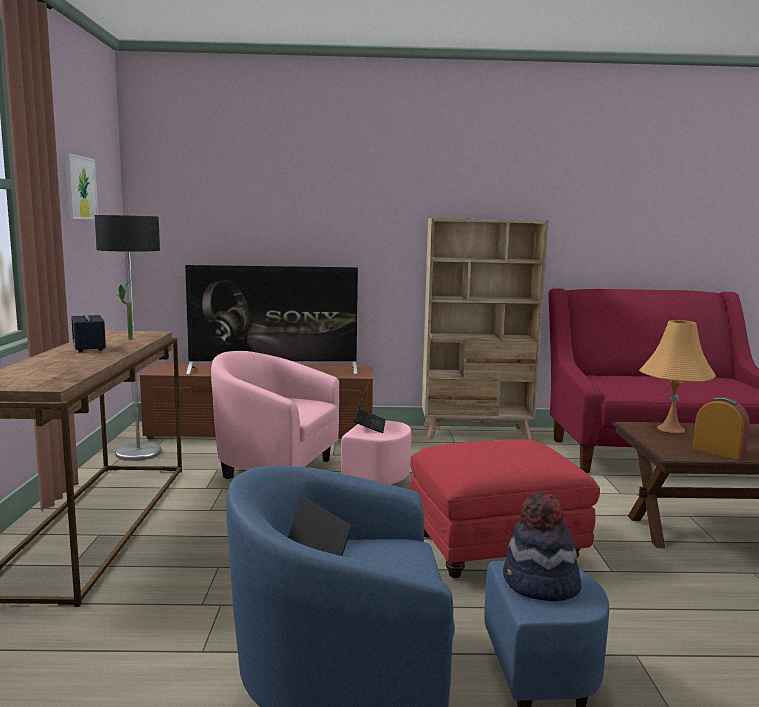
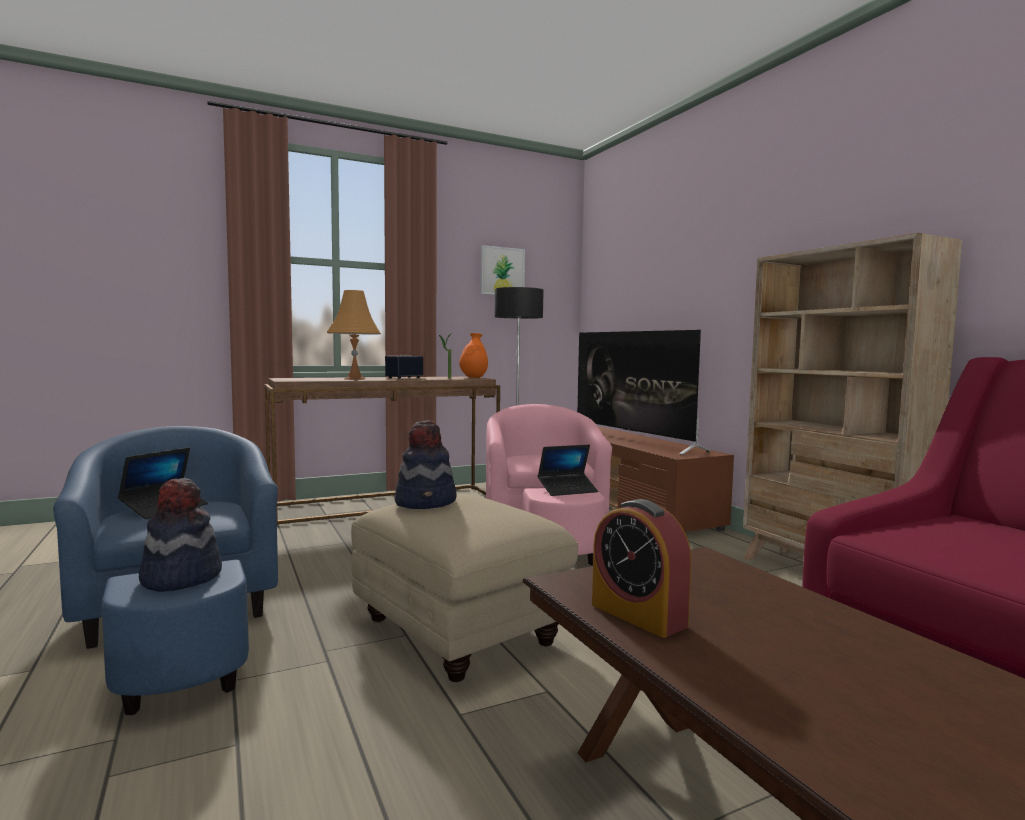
camera: 65 degrees right, 5 degrees down
(136, 333) = (473, 377): none -> orange vase
(481, 457) = (426, 502): none -> hat
(497, 549) = (461, 633): red ottoman -> beige ottoman
(670, 429) = (735, 580): orange table lamp -> orange table lamp (355, 379)
(718, 452) = (638, 615): alarm clock -> alarm clock turned 120 degrees clockwise

